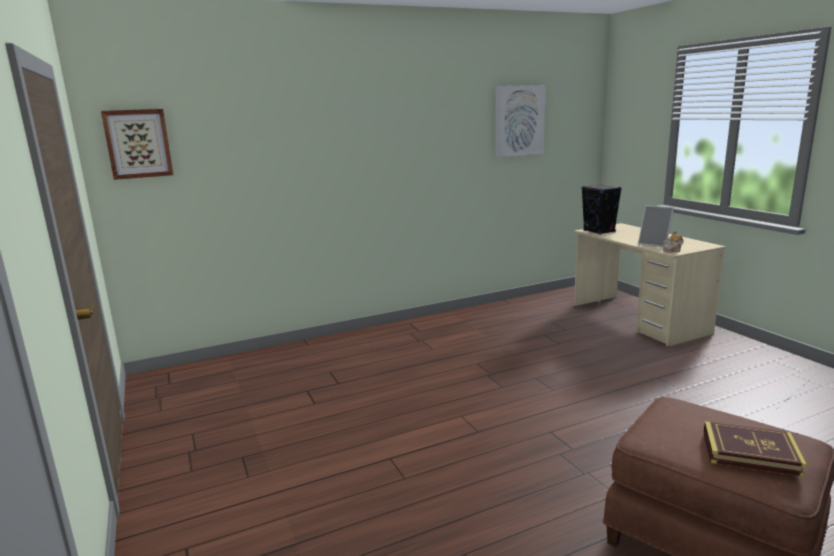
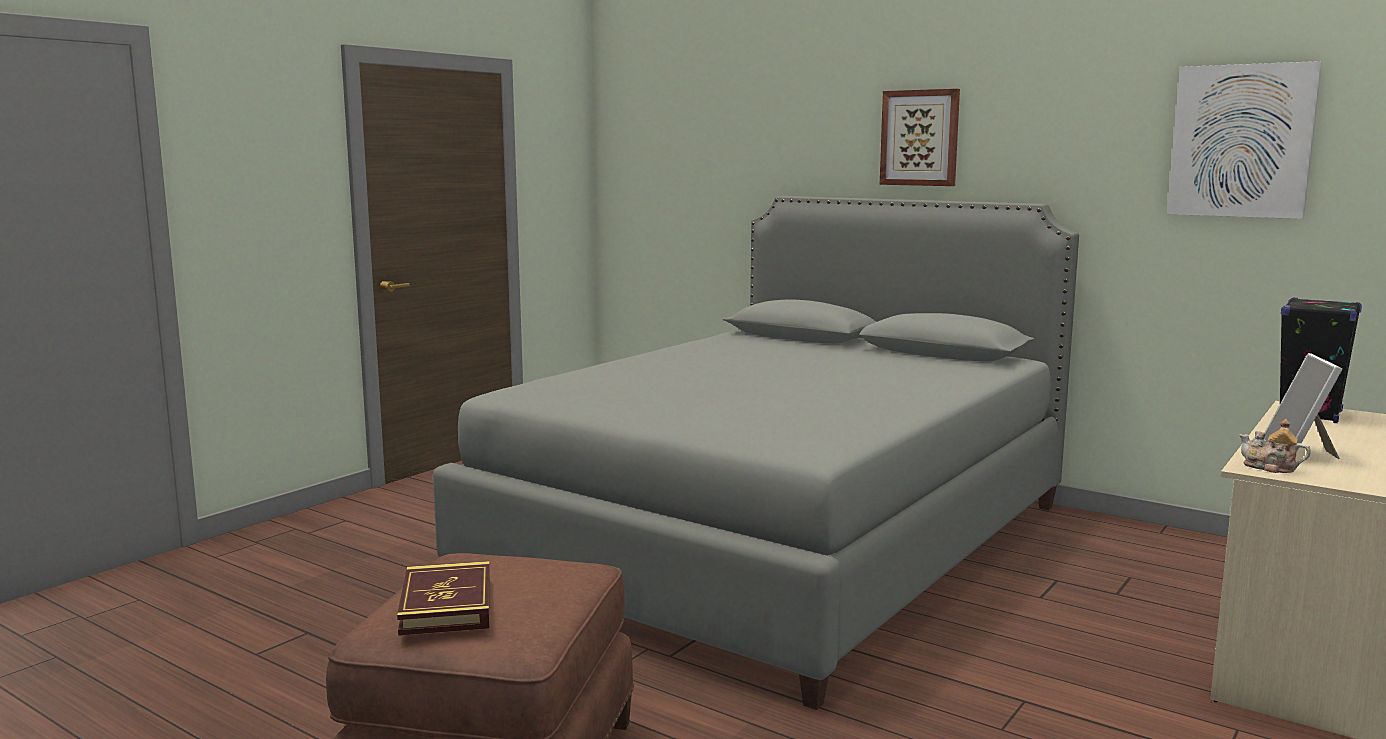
camera: 60 degrees right, 5 degrees down
(138, 143) = (640, 146): picture -> picture (920, 138)
(440, 378) = (779, 542): none -> grey bed

